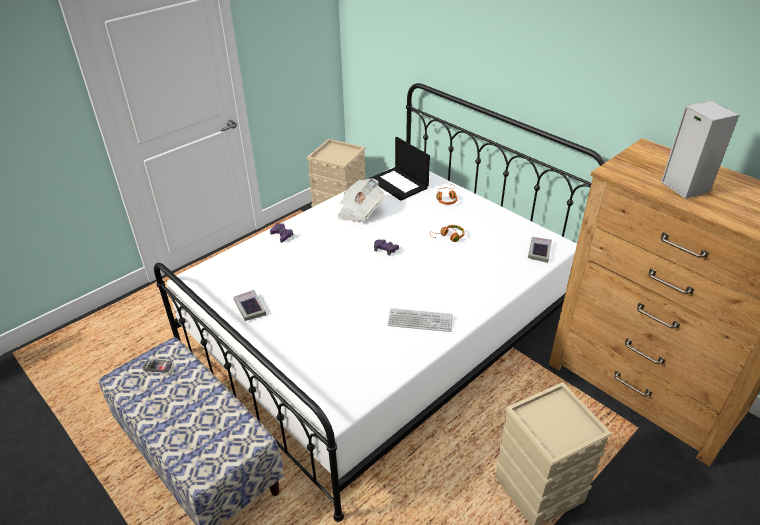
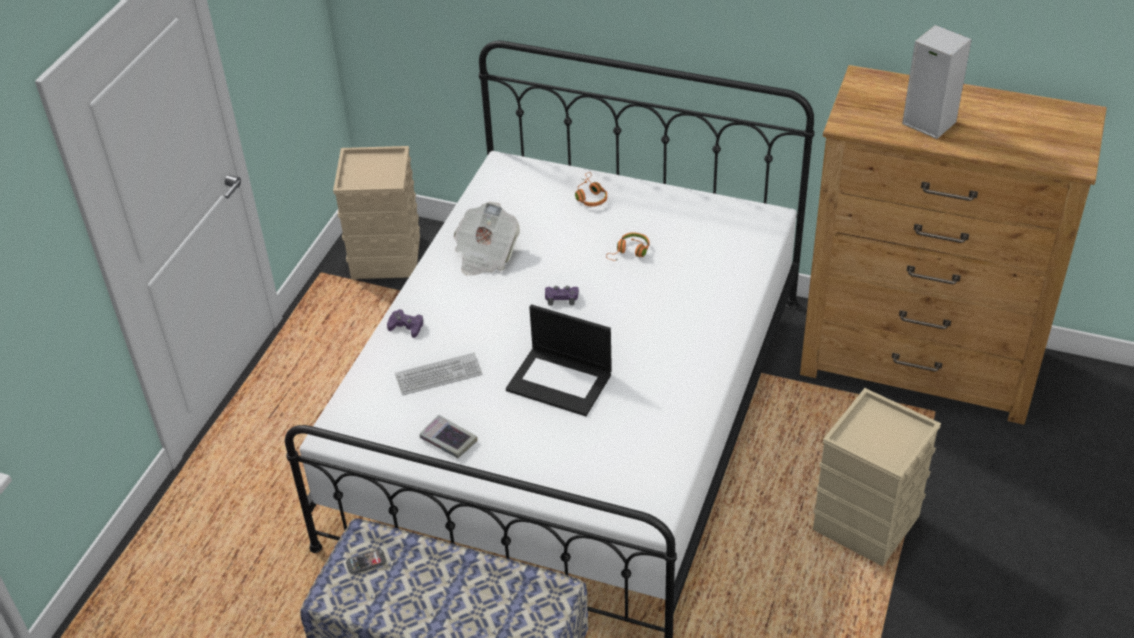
camera: 25 degrees left, 5 degrees up
(399, 184) = (509, 193): laptop -> laptop (560, 381)
(420, 321) = (670, 377): keyboard -> keyboard (438, 375)
(539, 251) = (752, 234): book -> none

